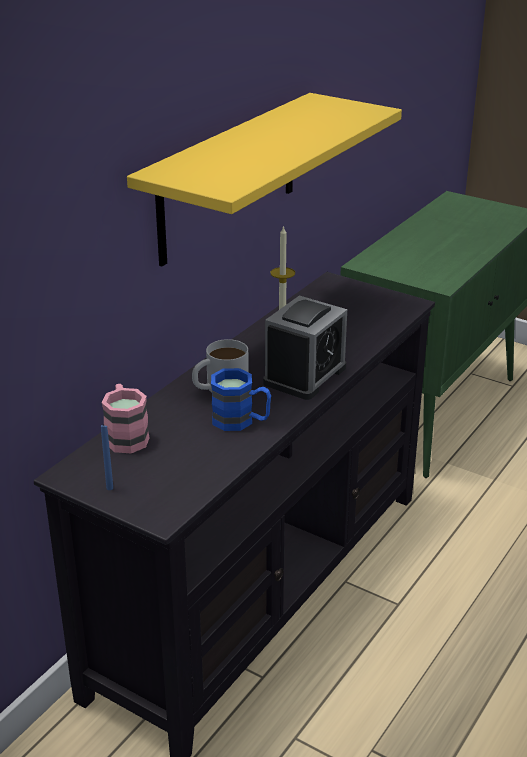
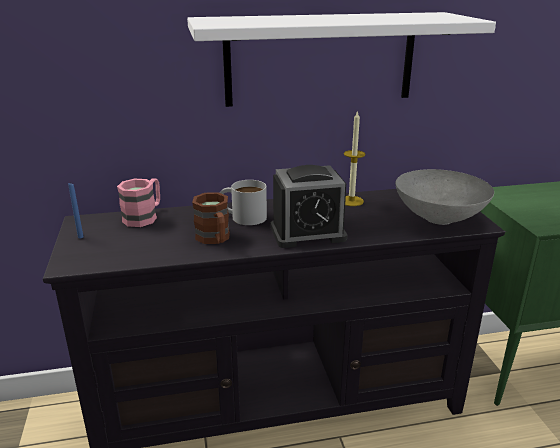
camera: 45 degrees right, 5 degrees down
(228, 178) = (320, 59): yellow shelf -> white shelf
(241, 421) = (215, 239): blue mug -> brown mug
(377, 311) = (440, 218): none -> grey bowl

